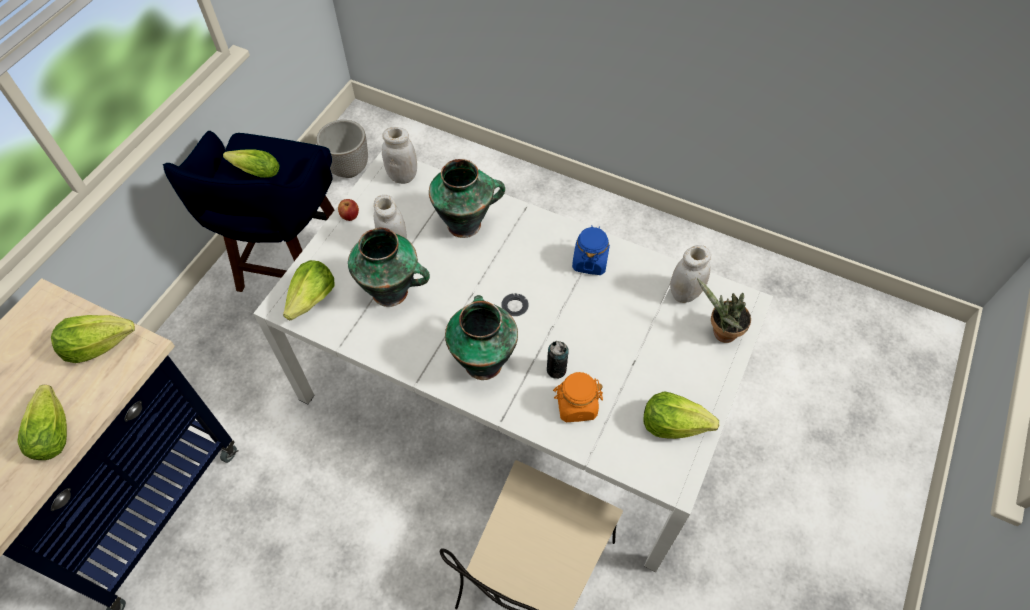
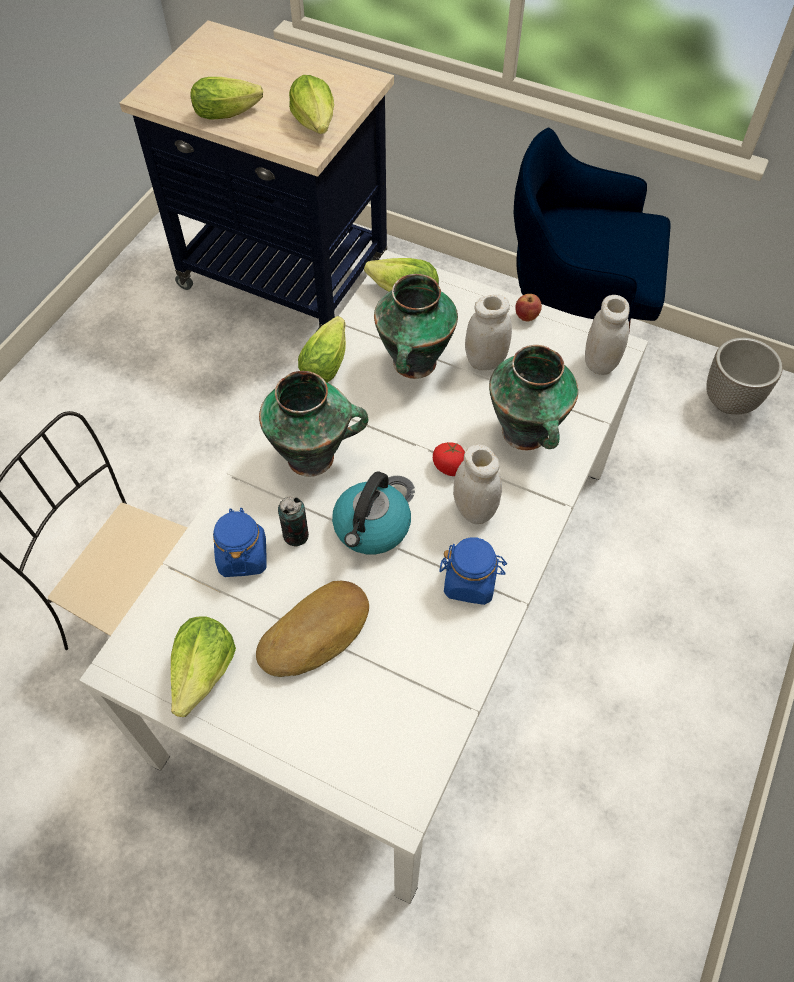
camera: 90 degrees right, 0 degrees up
(254, 171) = (602, 236): lettuce -> lettuce (327, 360)
(494, 271) = (449, 467): none -> tomato
(549, 319) = (371, 528): none -> kettle
(576, 406) = (243, 556): orange jar -> blue jar
(637, 352) = (317, 634): none -> bread
(685, 293) = (416, 711): white jar -> white jar (474, 509)
(720, 333) = (344, 756): potted plant -> none

